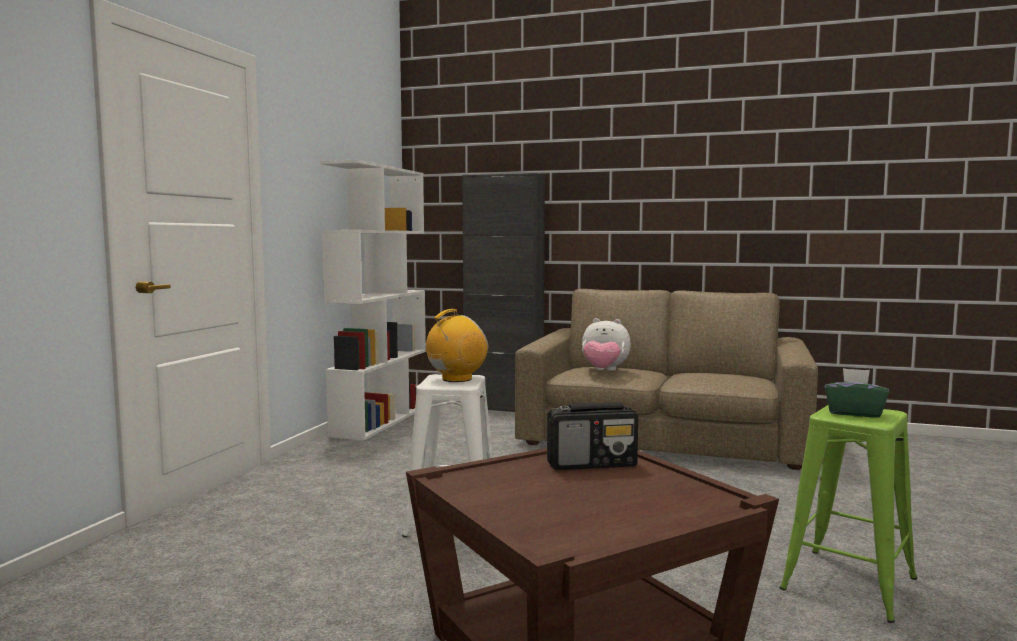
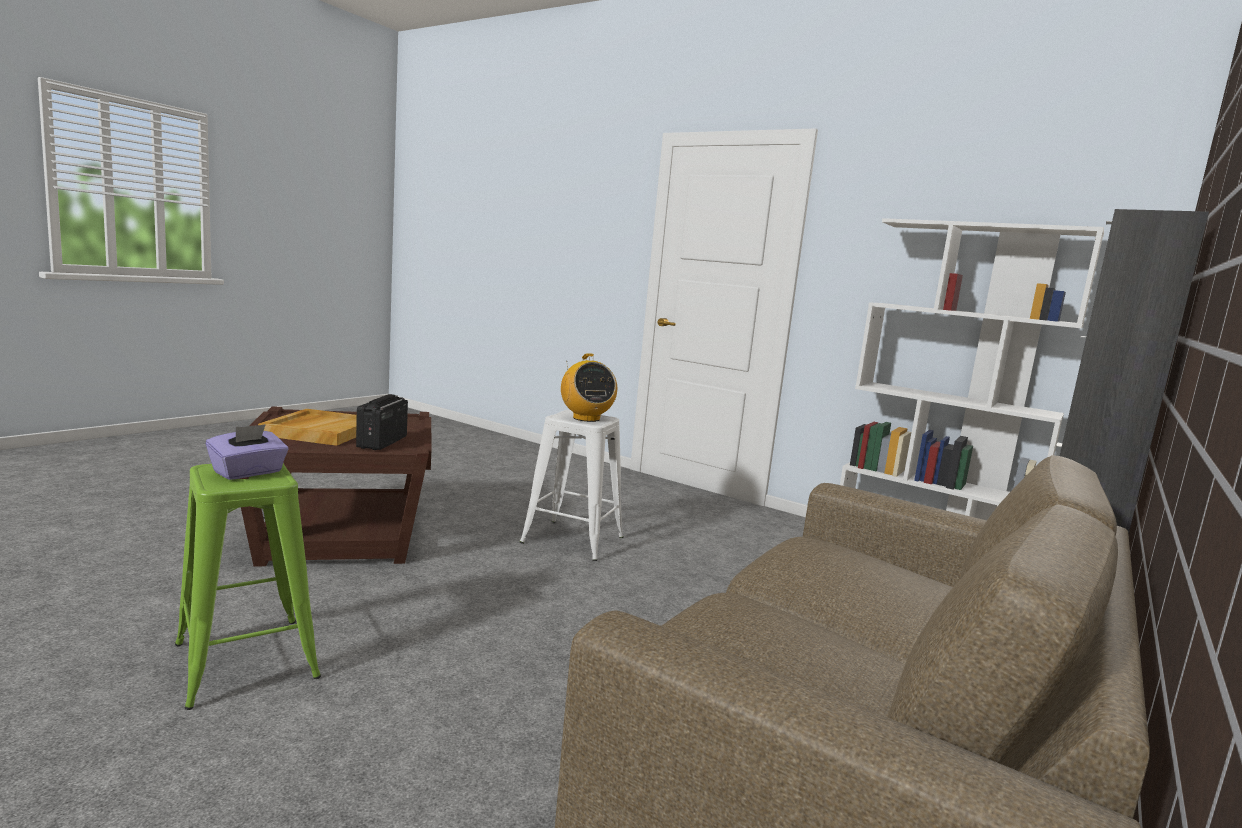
camera: 105 degrees right, 5 degrees up
(602, 500) = (320, 431): none -> beige tray
(604, 371) = (818, 557): plush toy -> none
(853, 413) = (248, 472): green tissue box -> purple tissue box

